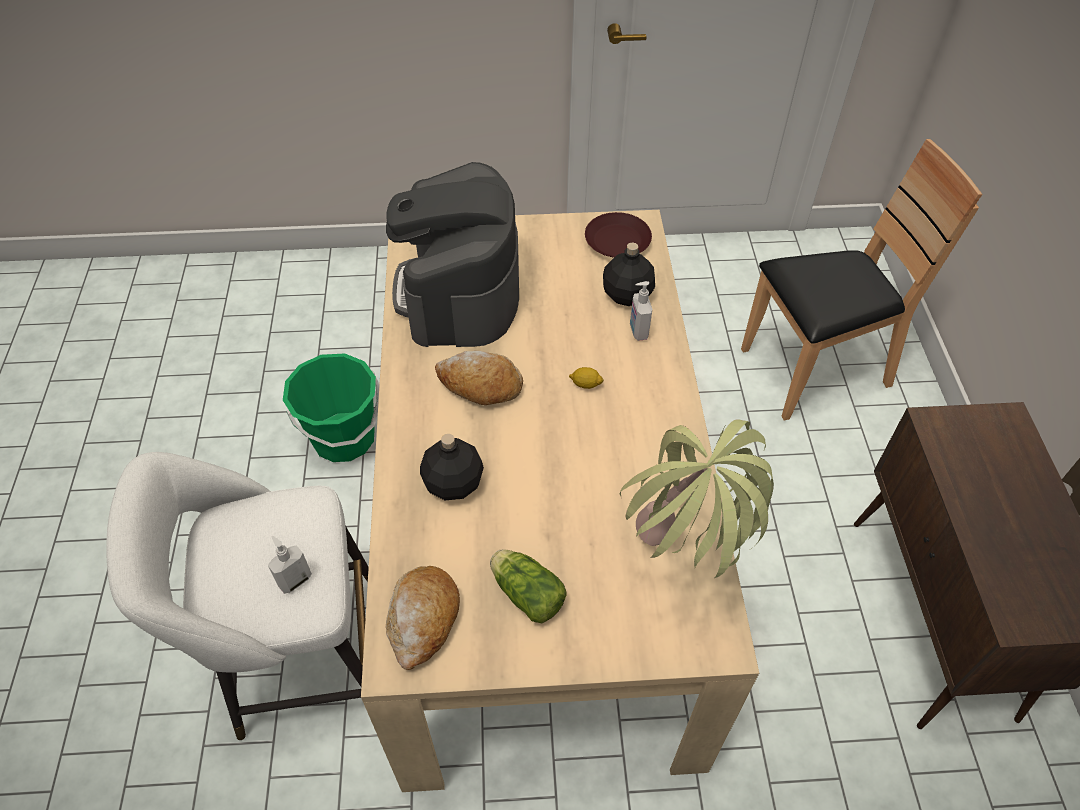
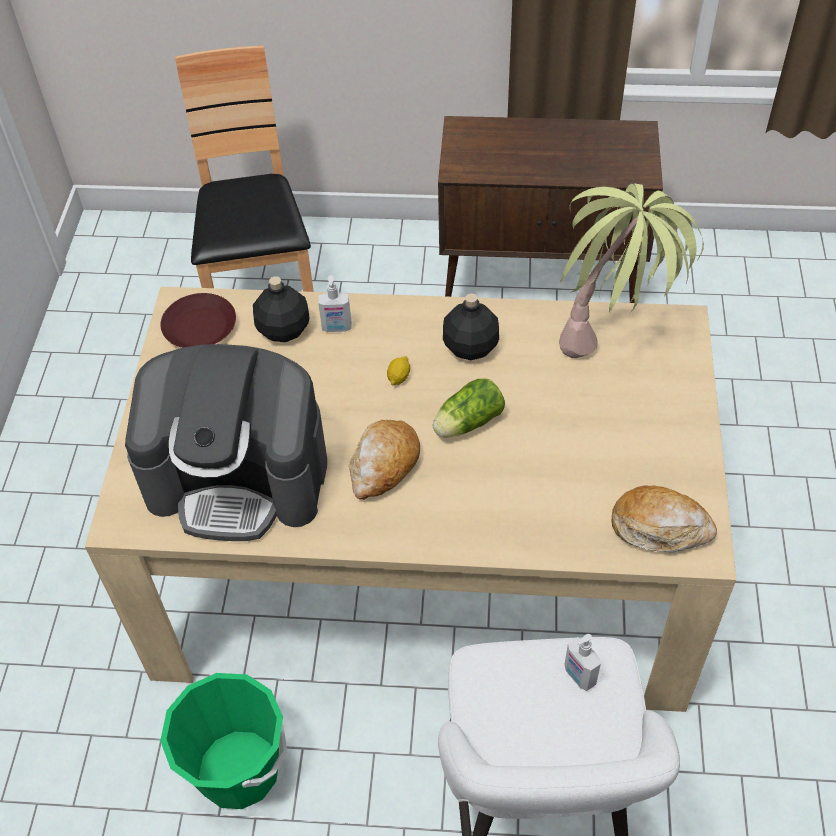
camera: 80 degrees left, 0 degrees up
(454, 483) = (508, 495): black bottle -> black bottle (470, 346)
(525, 592) = (633, 447): lettuce -> lettuce (466, 423)

